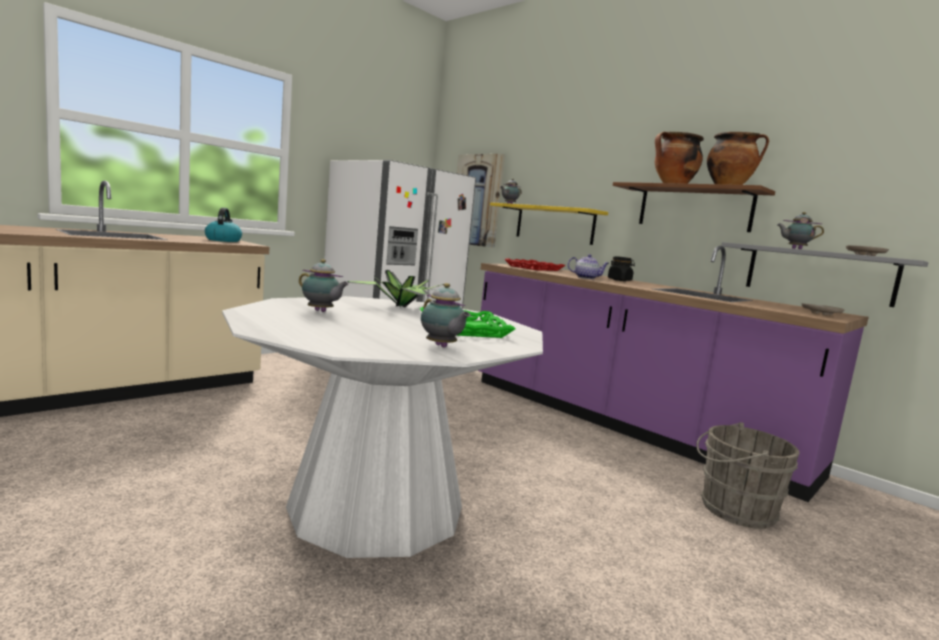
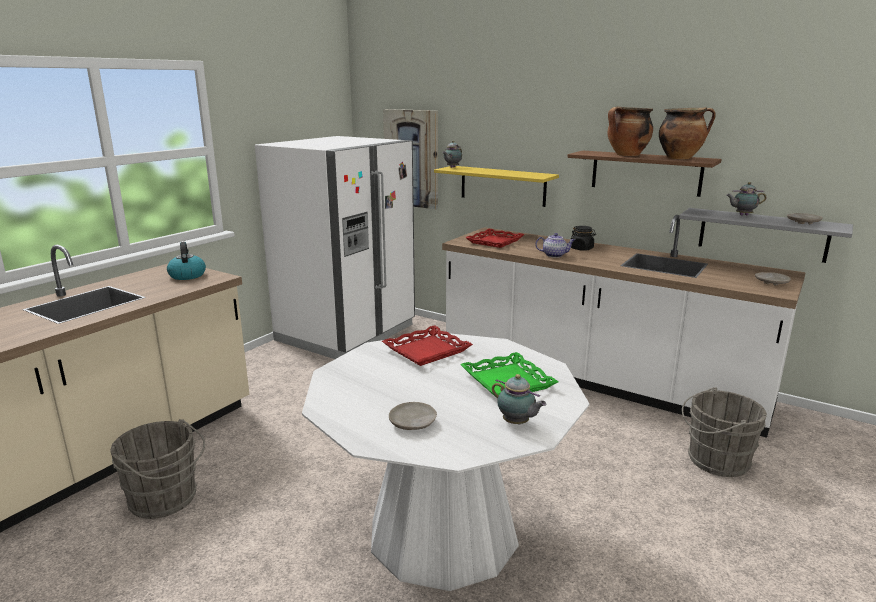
camera: 10 degrees left, 10 degrees up
(124, 429) = (166, 500): none -> grey bucket
(321, 311) = (377, 386): teapot -> none
(325, 330) = (412, 423): none -> beige plate
(401, 306) = (427, 351): potted plant -> red tray
(622, 423) = (597, 380): purple counter -> white counter

